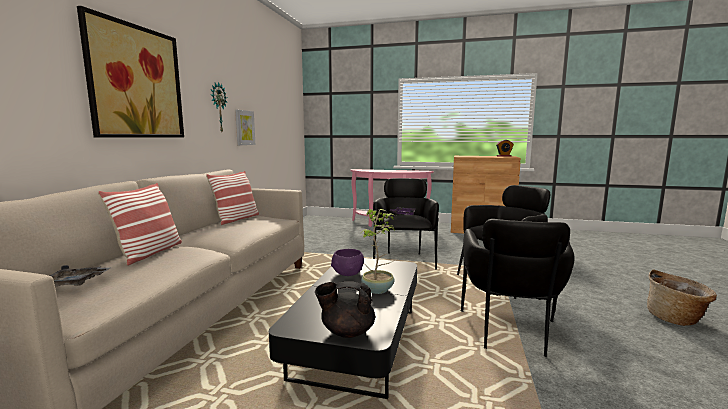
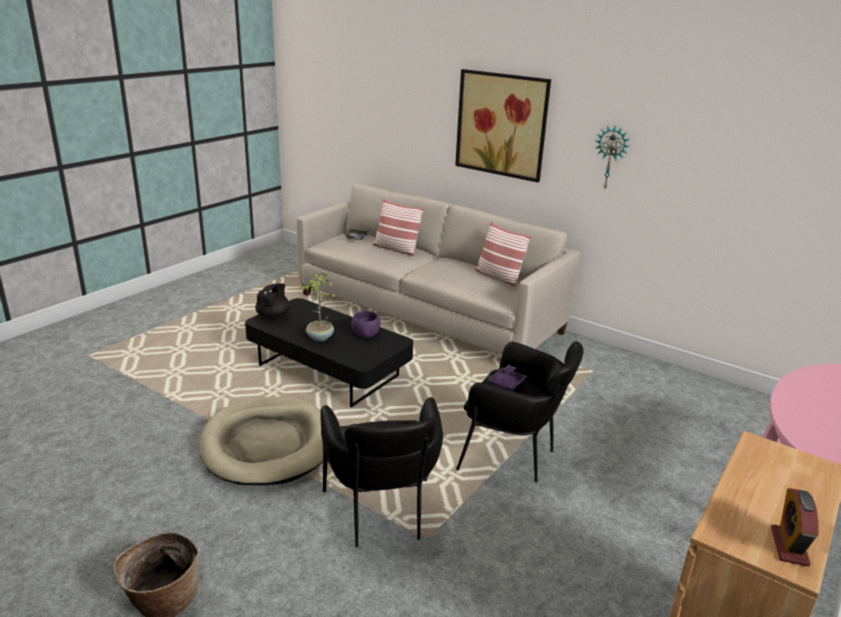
camera: 110 degrees right, 15 degrees up
(244, 127) = (665, 192): picture -> none
(510, 335) = (267, 445): black armchair -> beige dog bed

